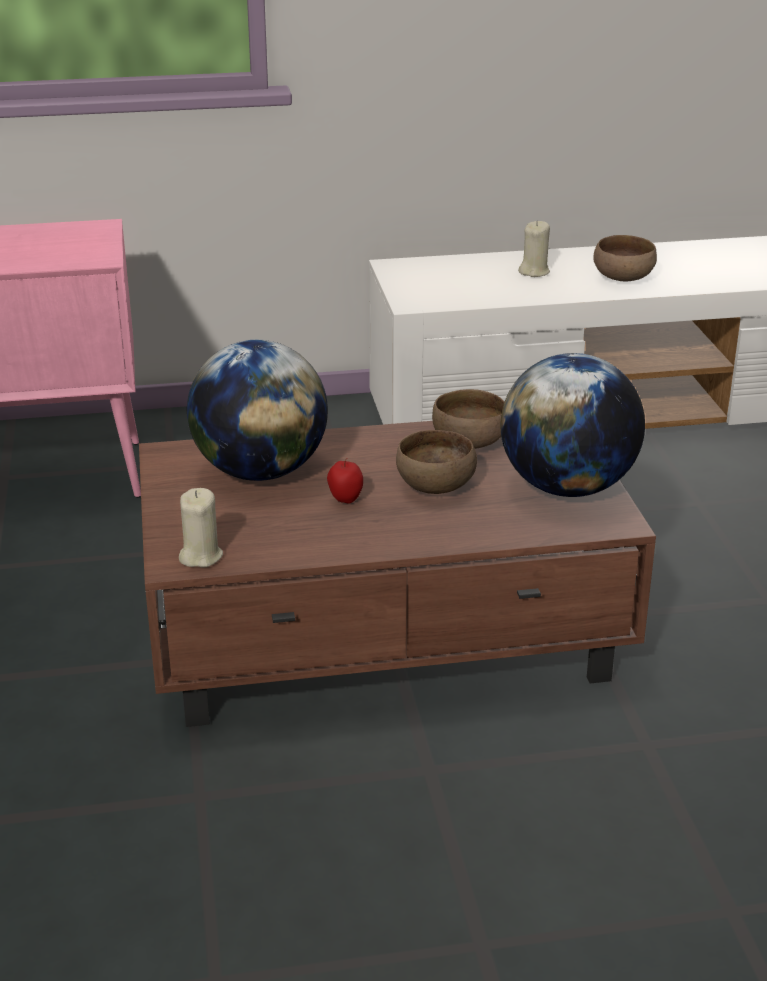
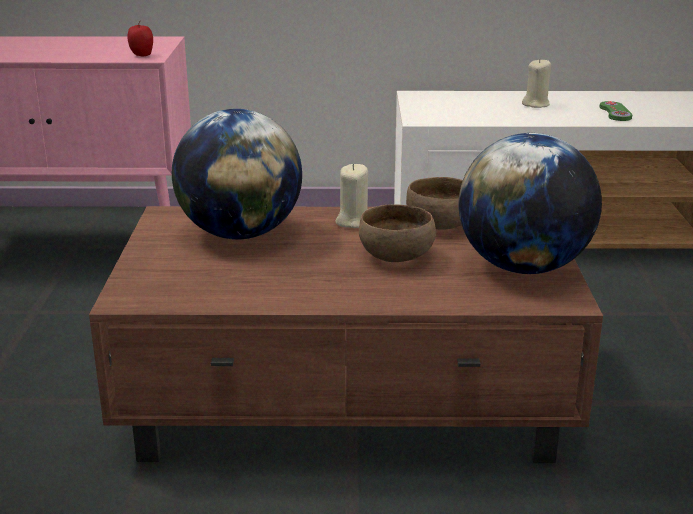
camera: 10 degrees right, 5 degrees down
(200, 556) = (151, 296): beige candle -> beige candle (353, 222)
(345, 500) = (307, 261): apple -> apple (141, 55)
(624, 279) = (615, 113): brown bowl -> green game controller

